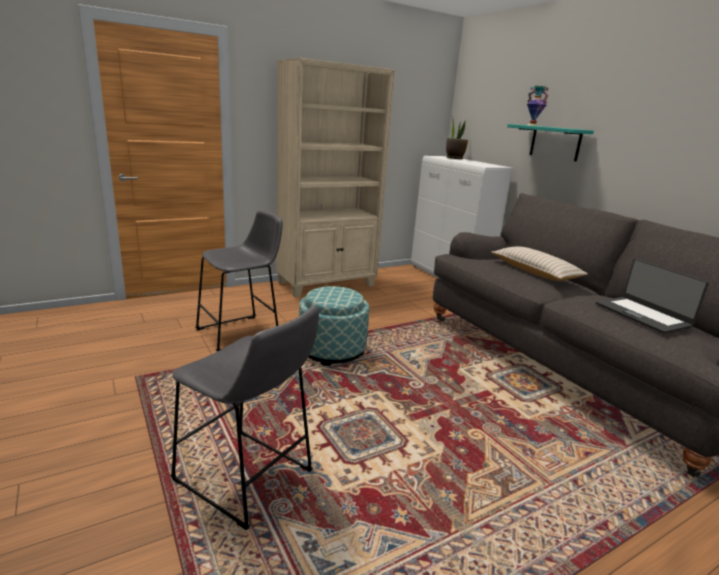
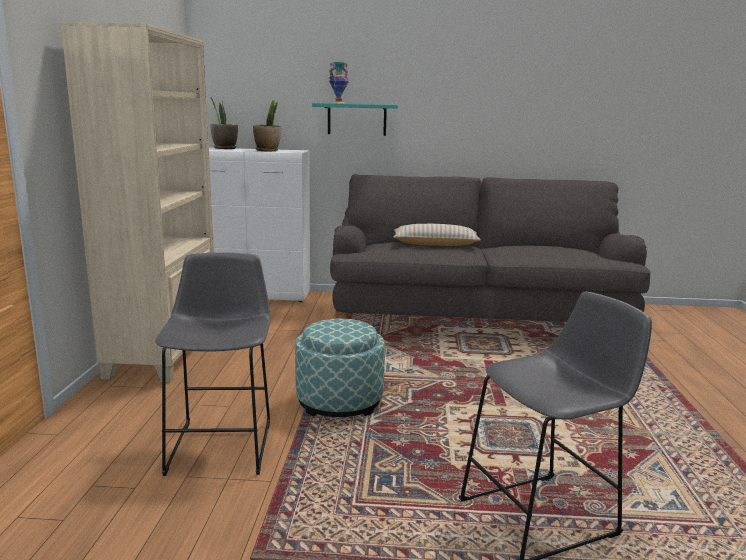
camera: 55 degrees left, 5 degrees down
(474, 163) = (267, 150): none -> potted plant
(643, 315) = (548, 248): laptop -> none

